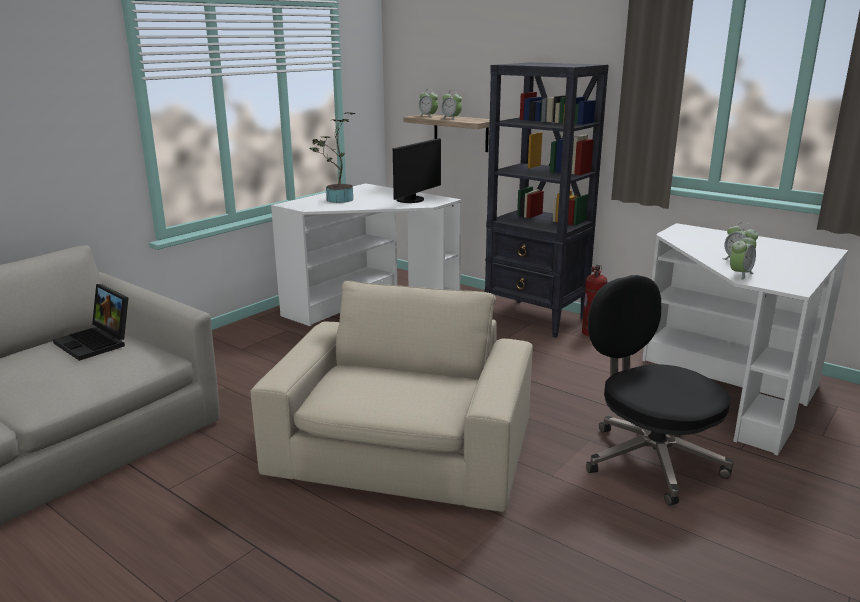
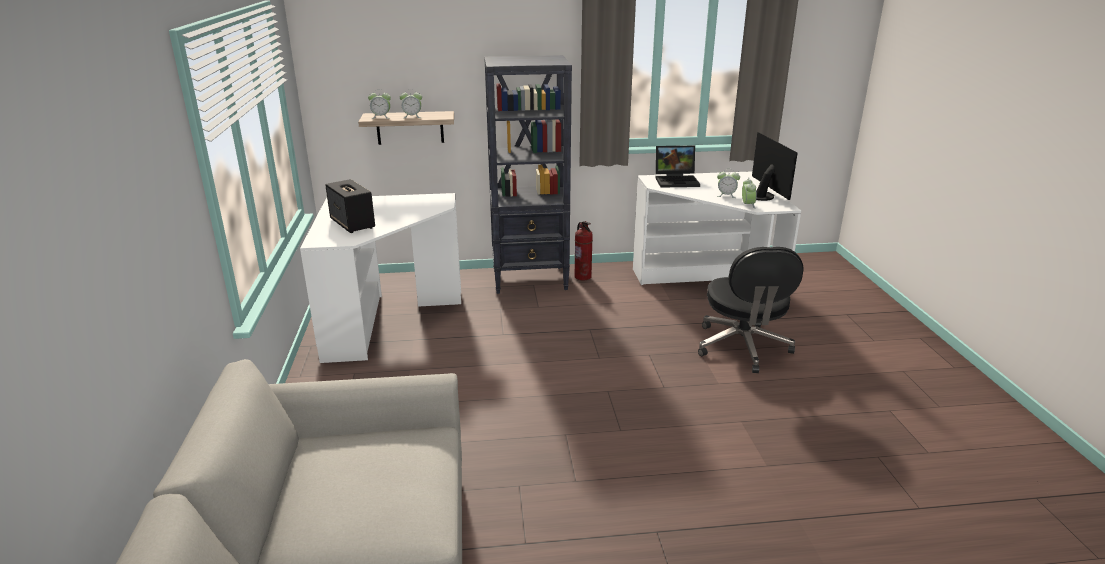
camera: 45 degrees left, 5 degrees up
(97, 343) = (351, 455): laptop -> laptop (677, 181)
(337, 200) = (353, 224): potted plant -> speaker
(402, 450) = (620, 417): beige armchair -> none
(413, 200) = (419, 205): monitor -> monitor (763, 196)
(649, 460) = (742, 347): black office chair -> black office chair turned 105 degrees counterclockwise

